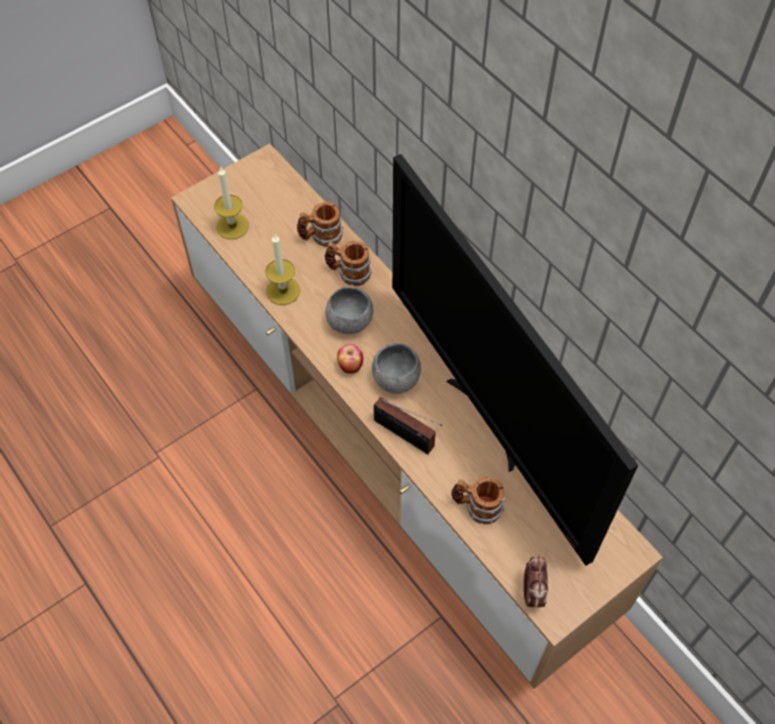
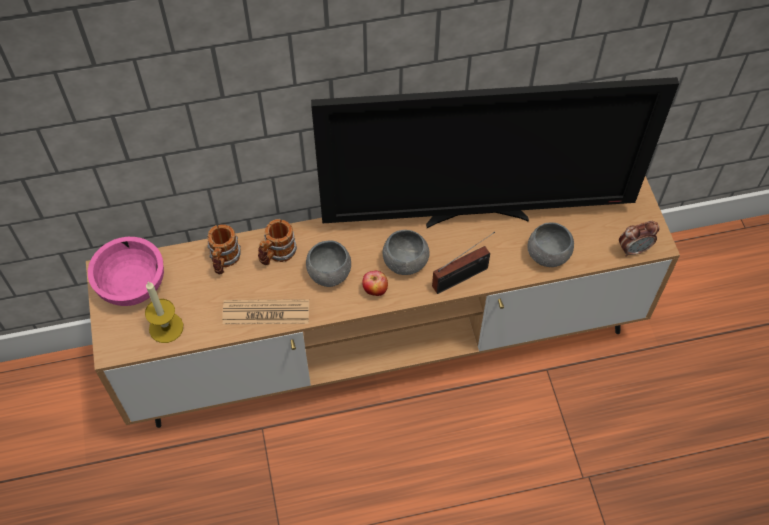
camera: 65 degrees left, 0 degrees up
(262, 185) = (133, 285): none -> pink bowl
(283, 291) = (266, 312): candle -> newspaper
(476, 506) = (548, 255): mug -> grey bowl
(532, 592) = (633, 249): alarm clock -> alarm clock turned 135 degrees clockwise

